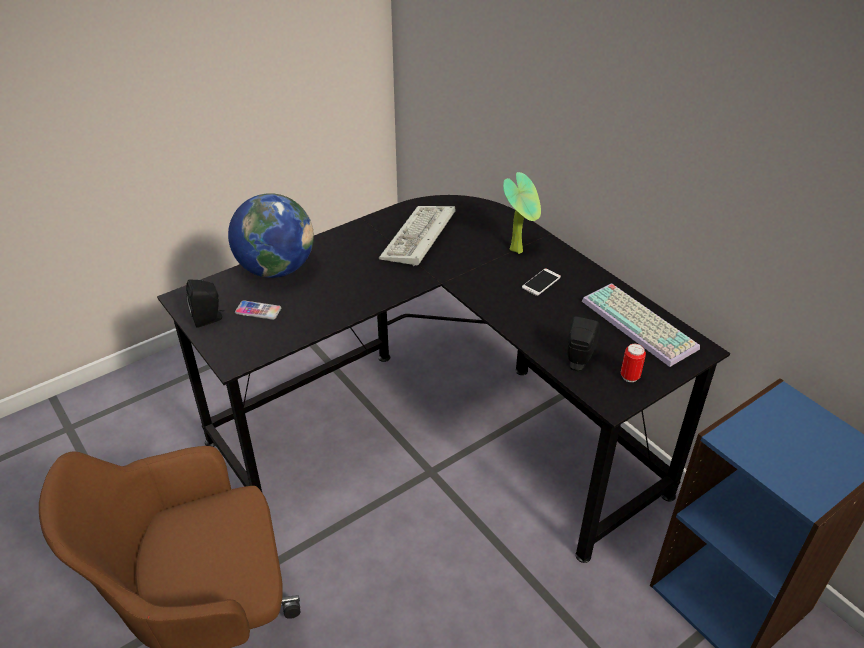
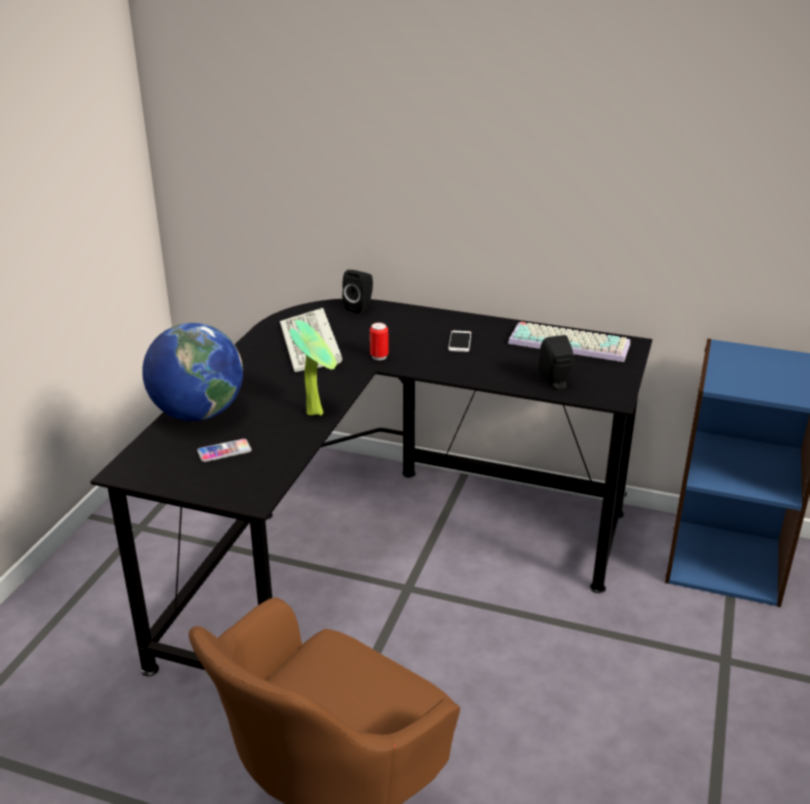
camera: 35 degrees left, 10 degrees down
(209, 319) = (179, 476): black speaker -> black speaker (360, 307)
(519, 249) = (412, 325): potted plant -> potted plant (317, 411)
(630, 376) = (604, 378): can -> can (379, 356)

